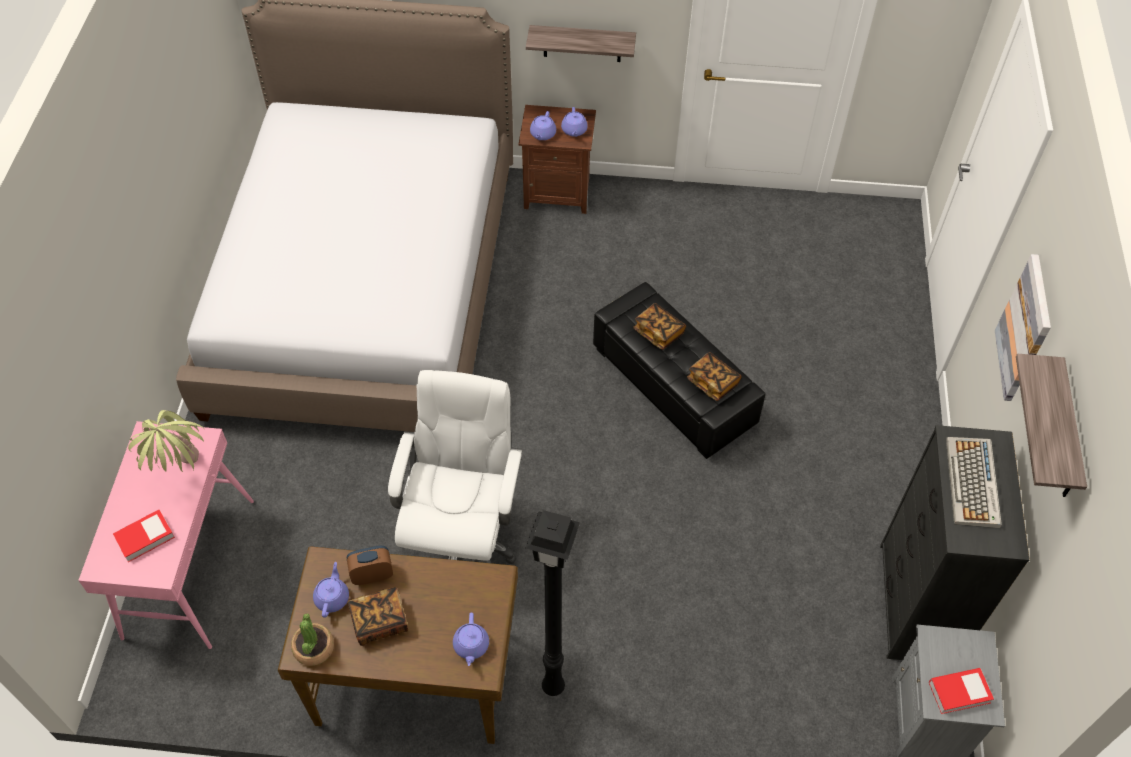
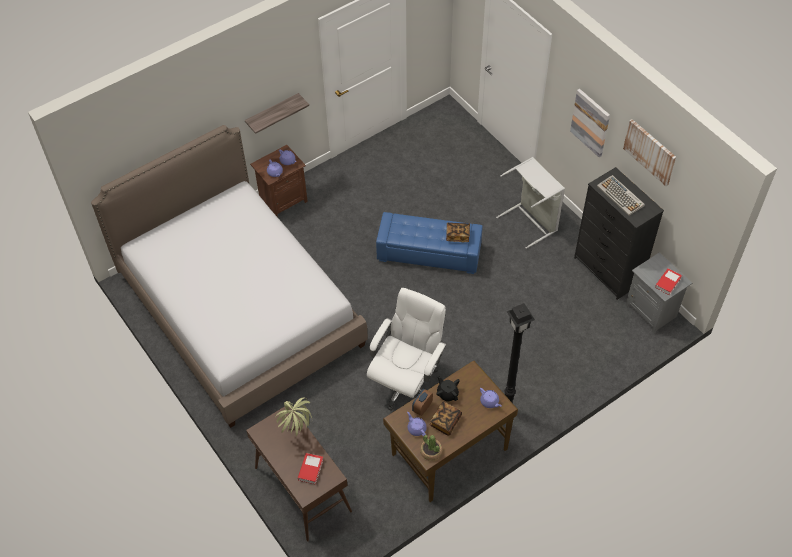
camera: 40 degrees left, 0 degrees up
(189, 567) = (302, 489): pink console table -> brown console table
(427, 584) = (447, 394): none -> black teapot
(461, 534) = (406, 382): white office chair -> white office chair turned 60 degrees clockwise
(658, 332) = (413, 230): book -> none
(674, 386) = (429, 253): black ottoman -> blue ottoman
(867, 447) = (531, 221): none -> grey laundry basket
(1066, 434) = (650, 151): shelf -> picture

